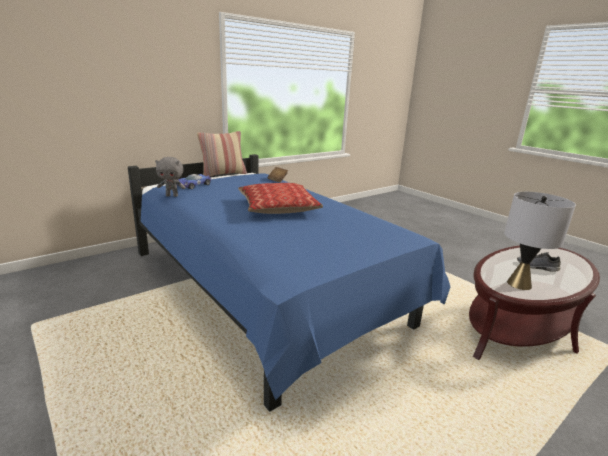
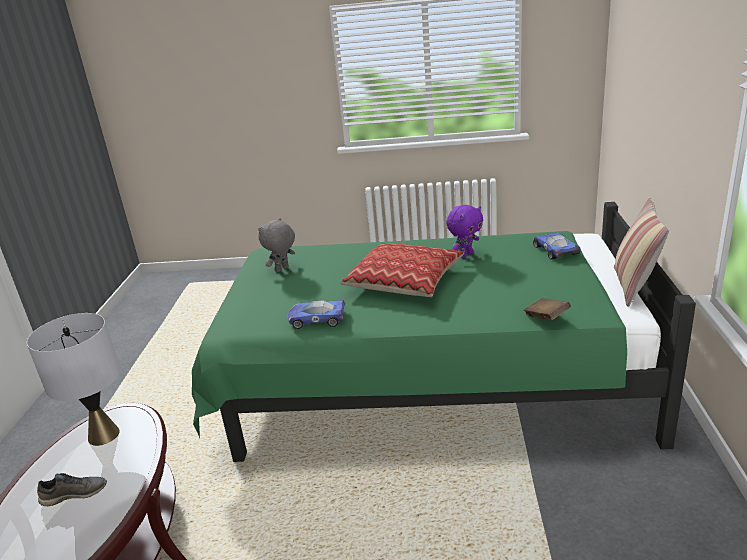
camera: 135 degrees right, 5 degrees up
(172, 196) = (516, 236): grey plush toy -> grey plush toy (282, 269)
(220, 201) = (465, 255): none -> purple plush toy
(266, 290) = (425, 382): blue bed -> green bed
(355, 216) = (316, 319): none -> toy car

